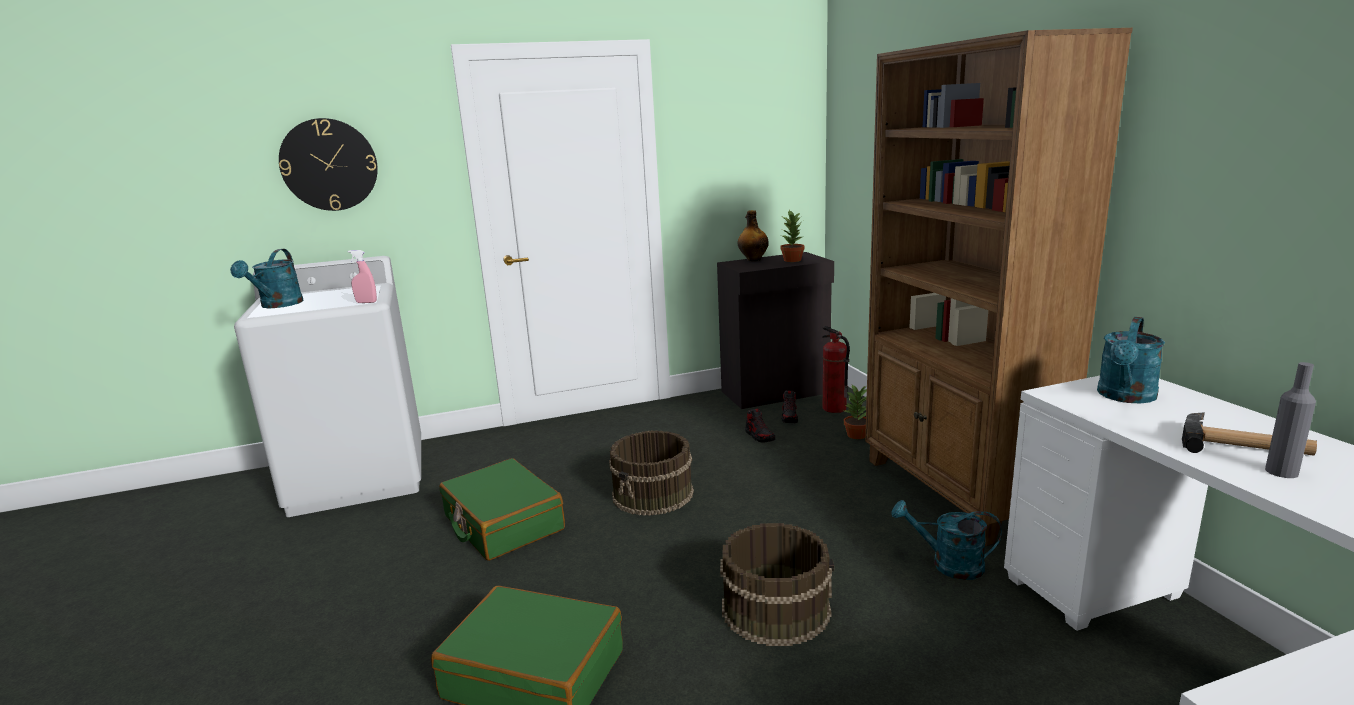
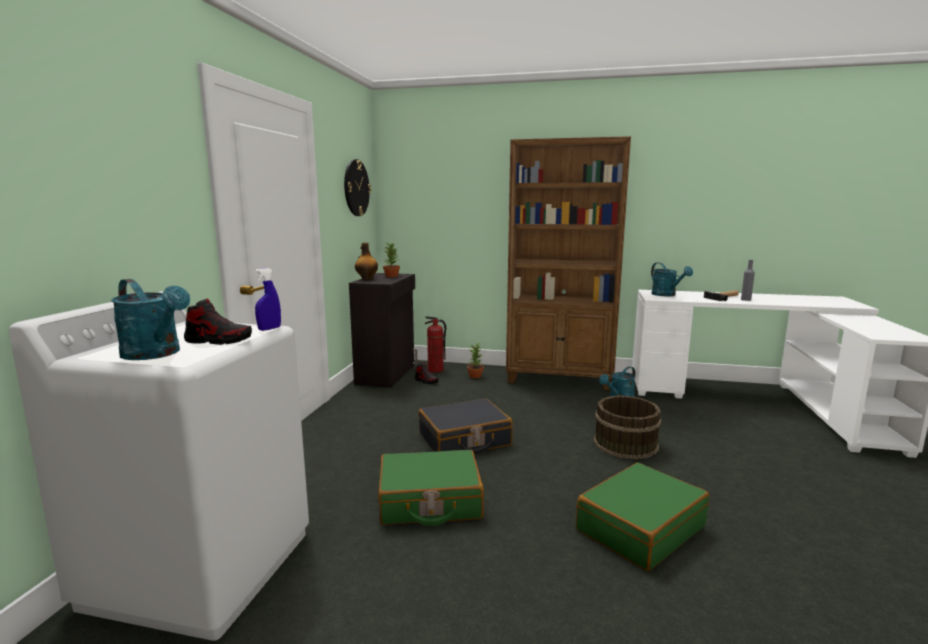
camera: 60 degrees left, 5 degrees down
(329, 165) = (92, 175): wall clock -> wall clock (356, 188)
(366, 302) = (269, 329): pink spray bottle -> blue spray bottle
(653, 494) = (464, 440): brown bucket -> black suitcase
(759, 436) = (437, 394): shoe -> shoe (218, 341)

